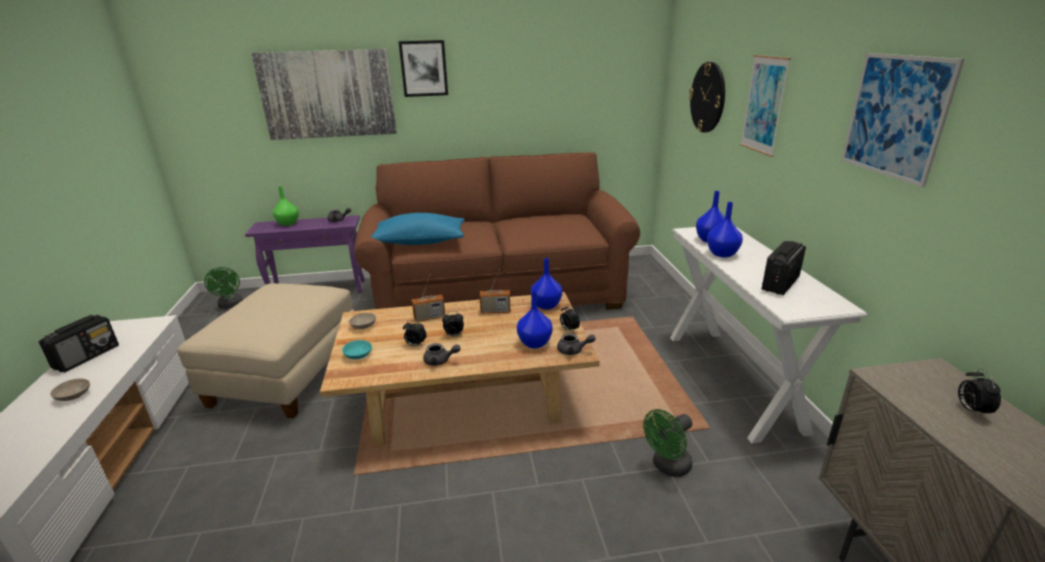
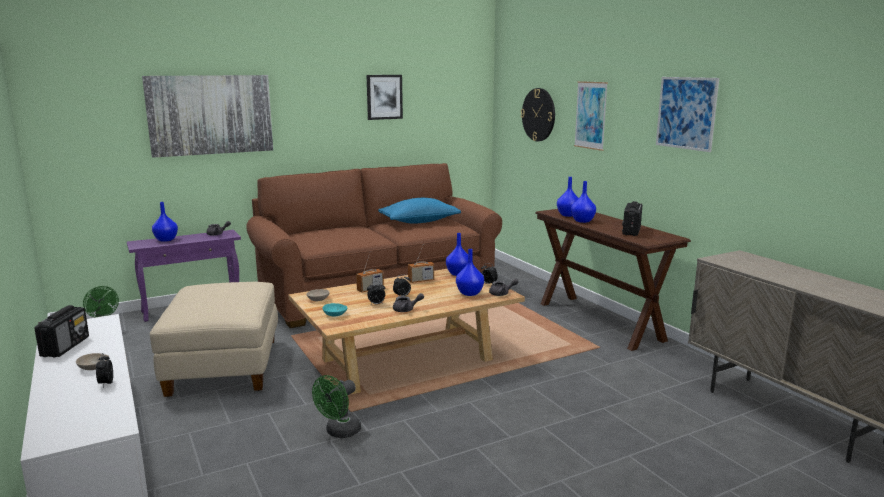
camera: 20 degrees left, 10 degrees down
(288, 224) = (166, 240): green vase -> blue vase
(419, 242) = (319, 241): blue pillow -> blue pillow (419, 222)
(424, 68) = (299, 92): picture -> picture (384, 97)
(667, 467) = (584, 370): green fan -> green fan (339, 432)
(732, 380) = (599, 321): white console table -> brown console table
(971, 410) = (763, 265): alarm clock -> alarm clock (106, 383)

